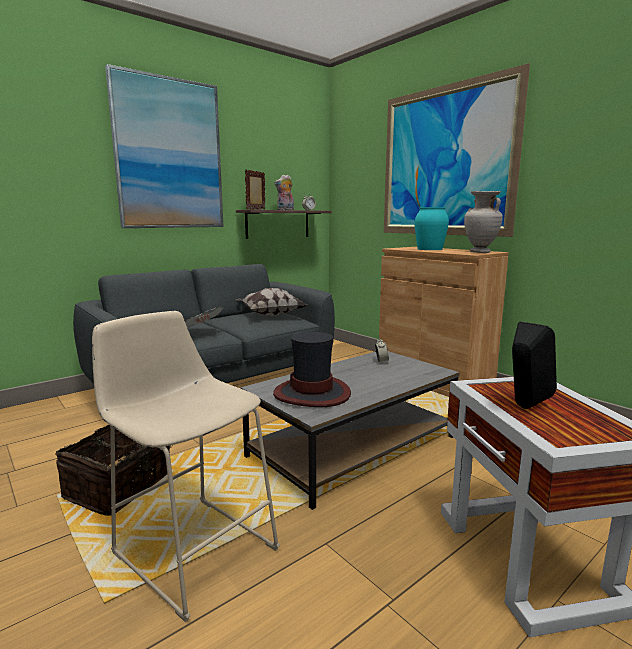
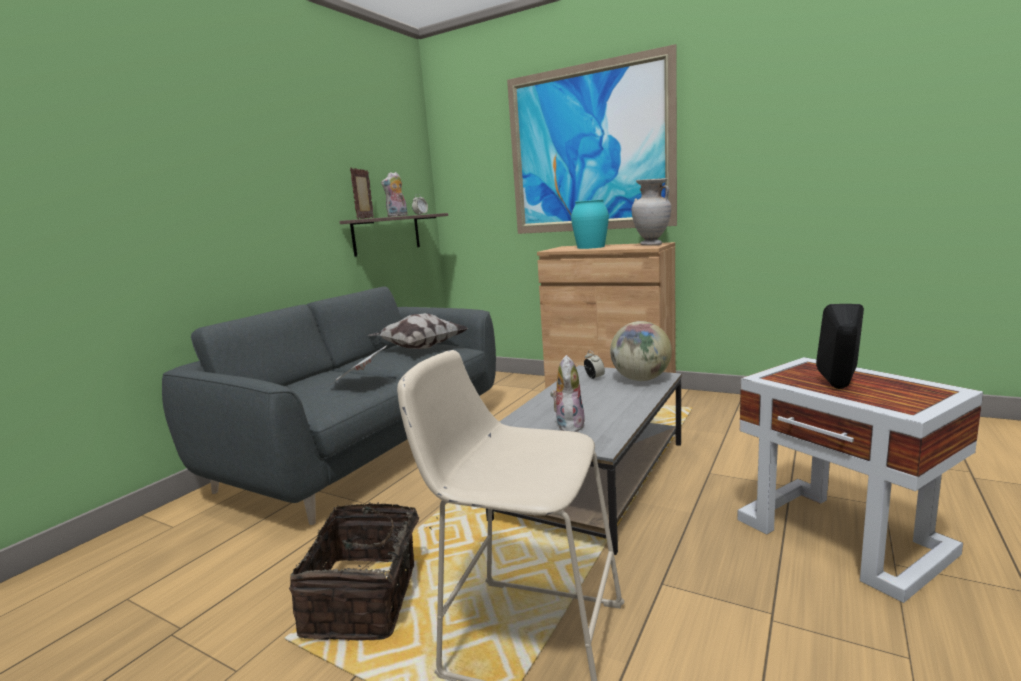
camera: 20 degrees left, 0 degrees up
(169, 155) = (254, 152): picture -> none
(312, 393) = (568, 425): hat -> plush toy
(417, 370) = (640, 379): none -> globe

